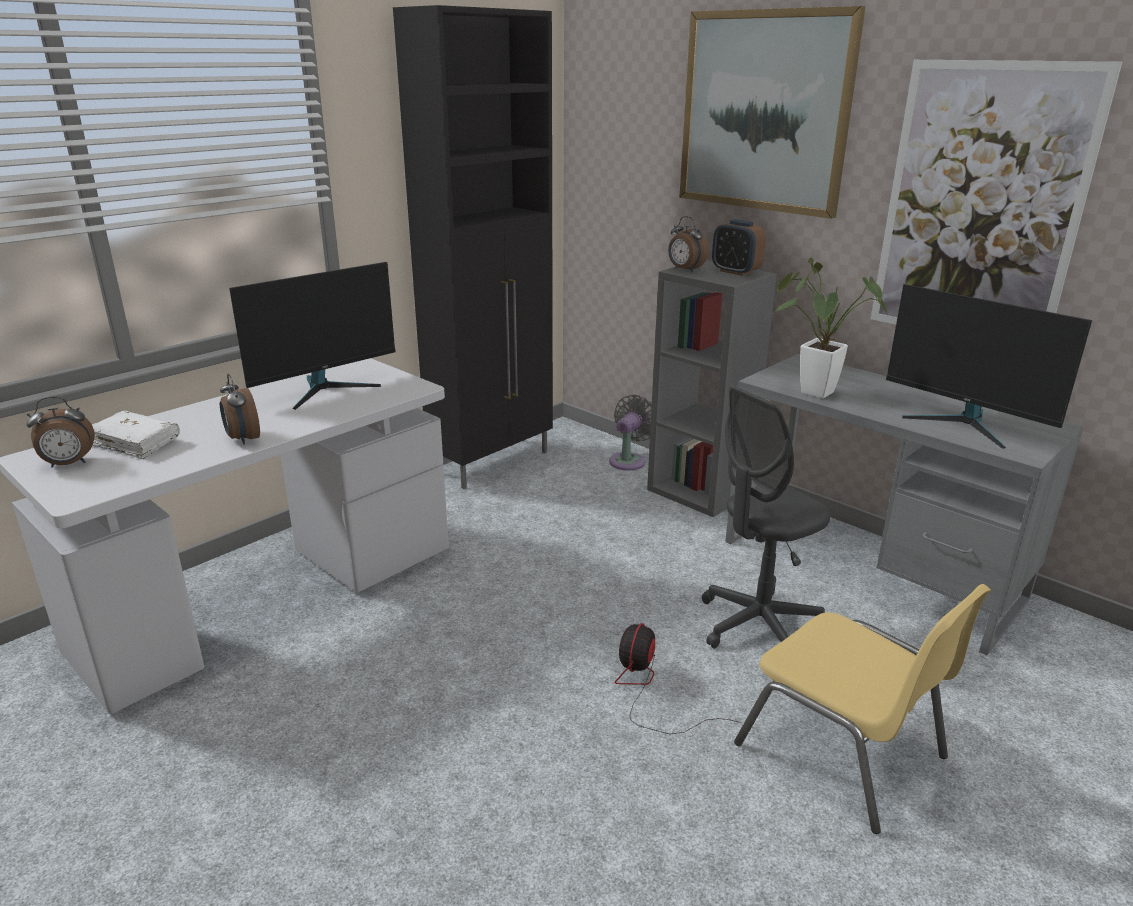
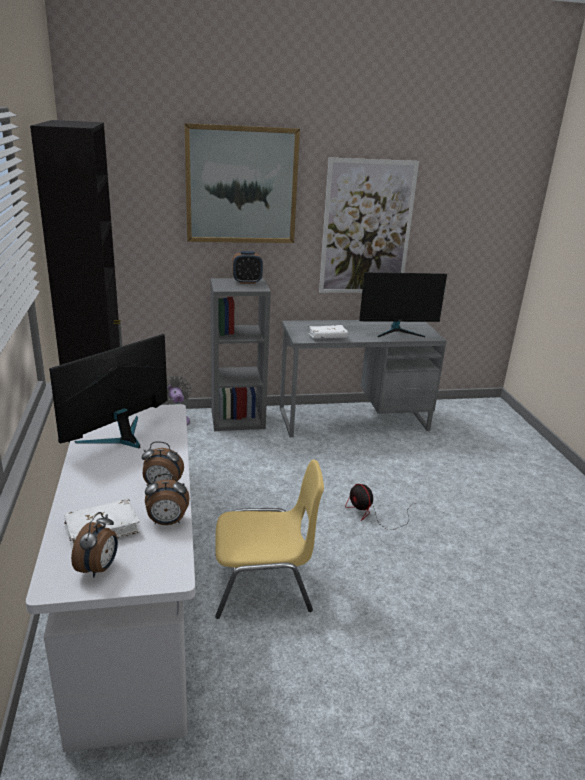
camera: 55 degrees left, 0 degrees up
(326, 389) = (120, 437): monitor -> monitor turned 135 degrees counterclockwise
(684, 270) = (223, 287): alarm clock -> alarm clock (167, 522)
(758, 625) = (360, 464): grey office chair -> none
(810, 391) = (327, 337): potted plant -> white book
(843, 752) = (452, 490): yellow chair -> yellow chair (264, 583)

